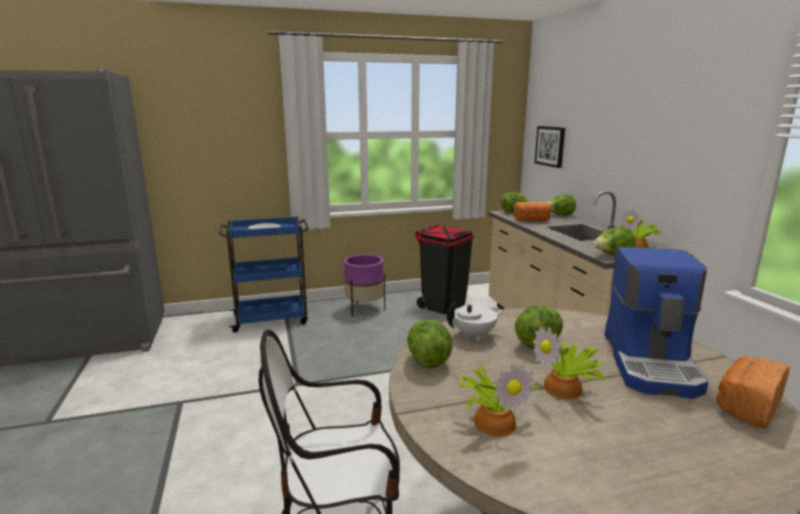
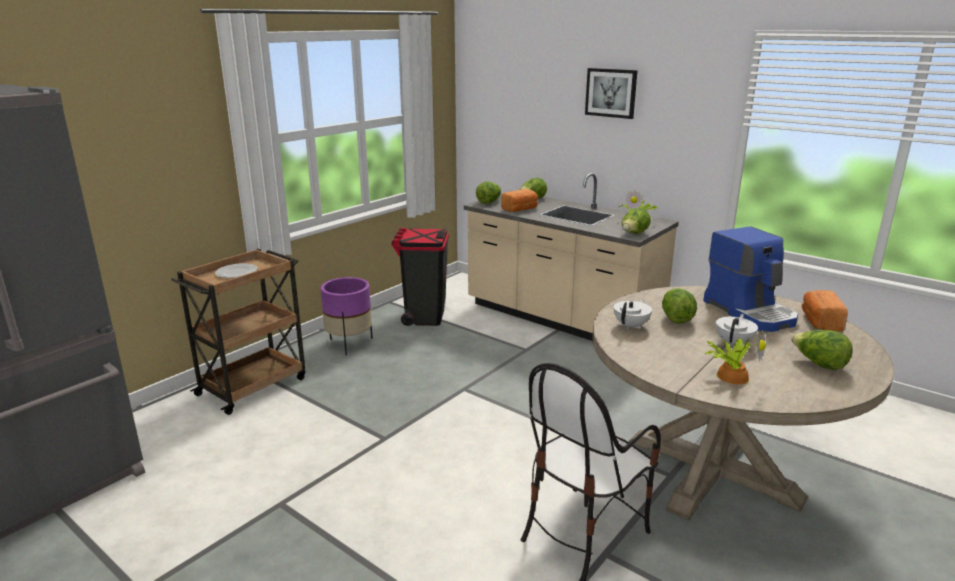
camera: 35 degrees left, 5 degrees up
(272, 319) = (254, 385): blue cart -> brown cart
(428, 359) = (633, 353): lettuce -> lettuce (818, 364)
(550, 146) = (499, 127): picture -> picture (611, 93)
(565, 388) = (734, 343): potted plant -> white teapot

